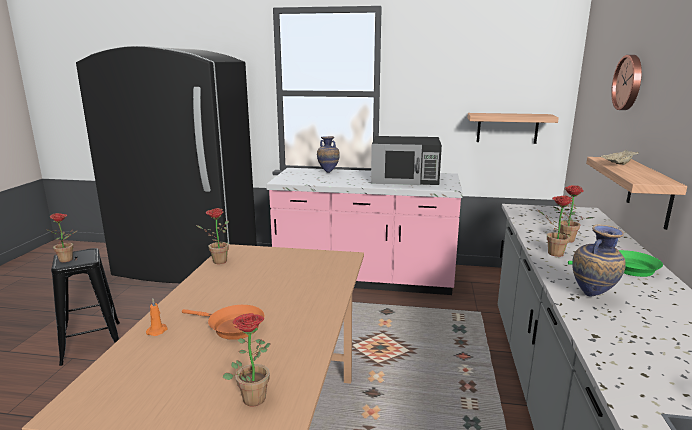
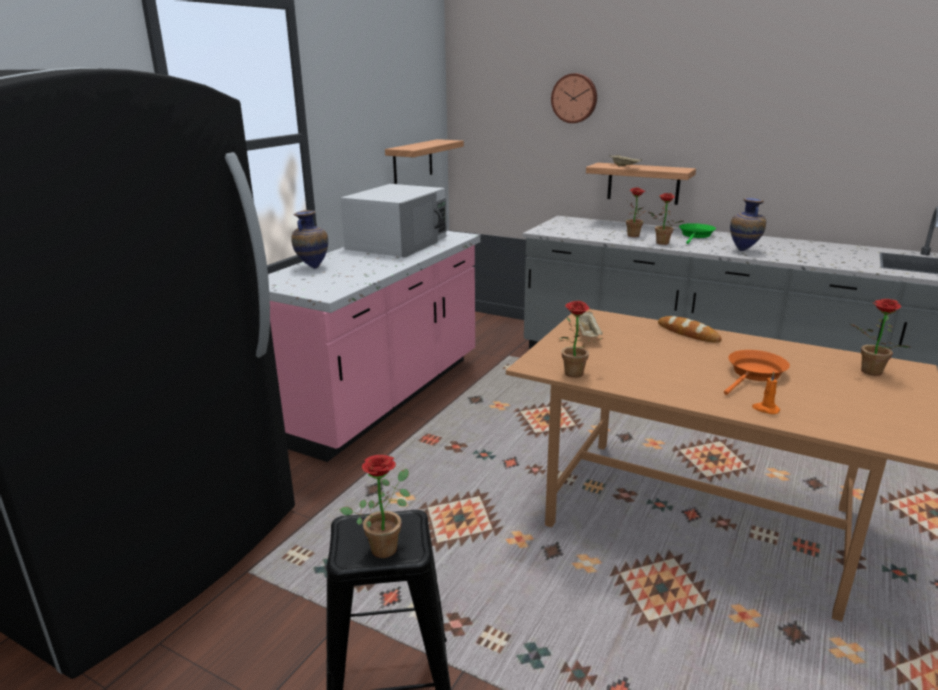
camera: 70 degrees left, 5 degrees up
(298, 259) = (587, 334): none -> beige tray
(324, 296) = (688, 333): none -> bread
(405, 178) = (398, 243): black microwave -> white microwave

